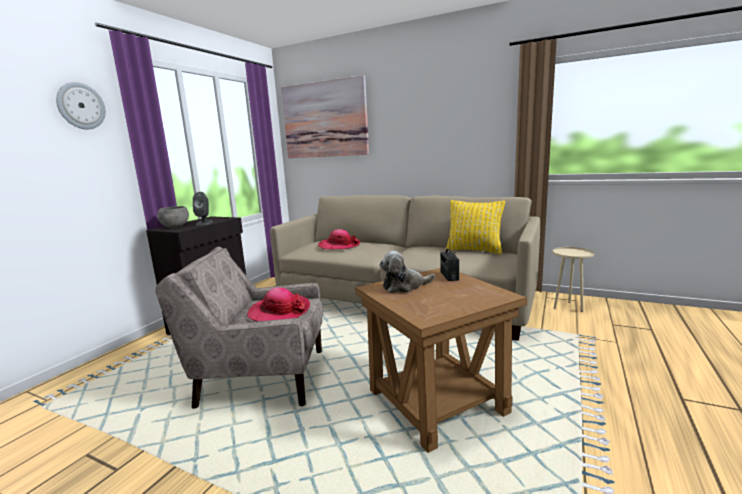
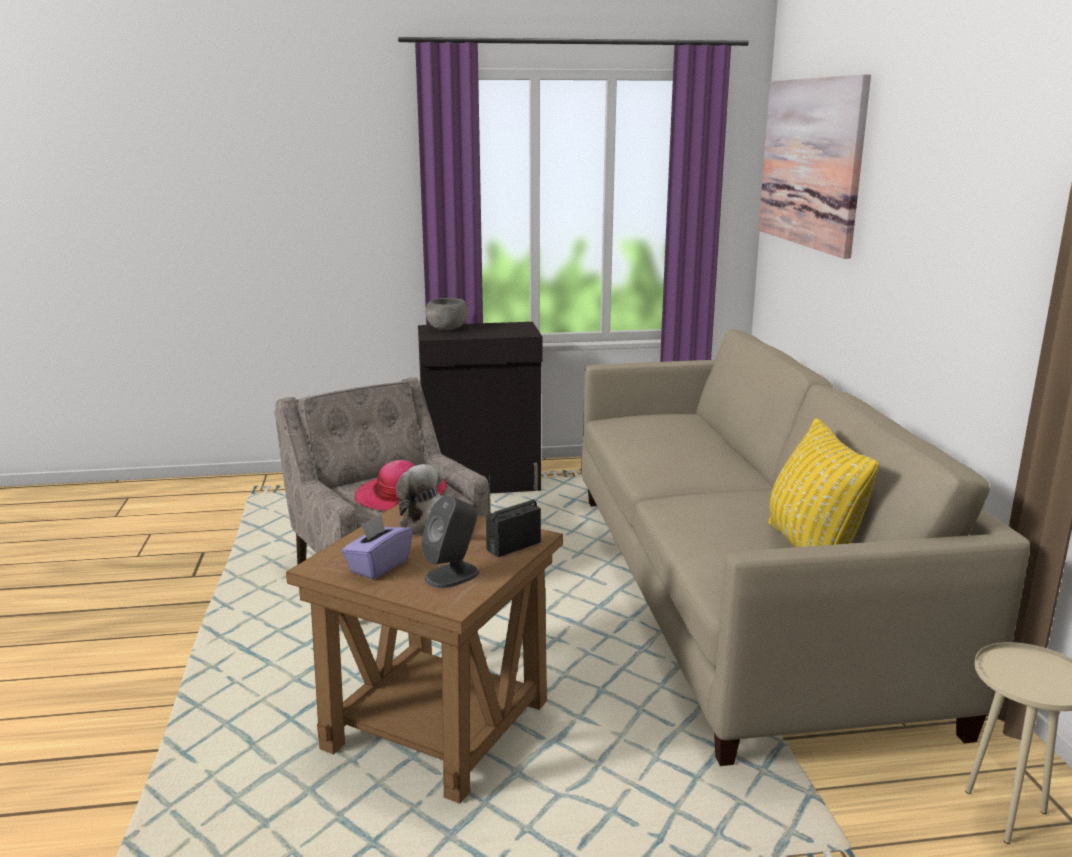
camera: 55 degrees right, 5 degrees up
(81, 106) = (375, 149): wall clock -> none
(204, 223) = (481, 334): grey speaker -> grey speaker (452, 575)
(339, 245) = (667, 436): hat -> none
(441, 304) = (378, 566): none -> purple tissue box

